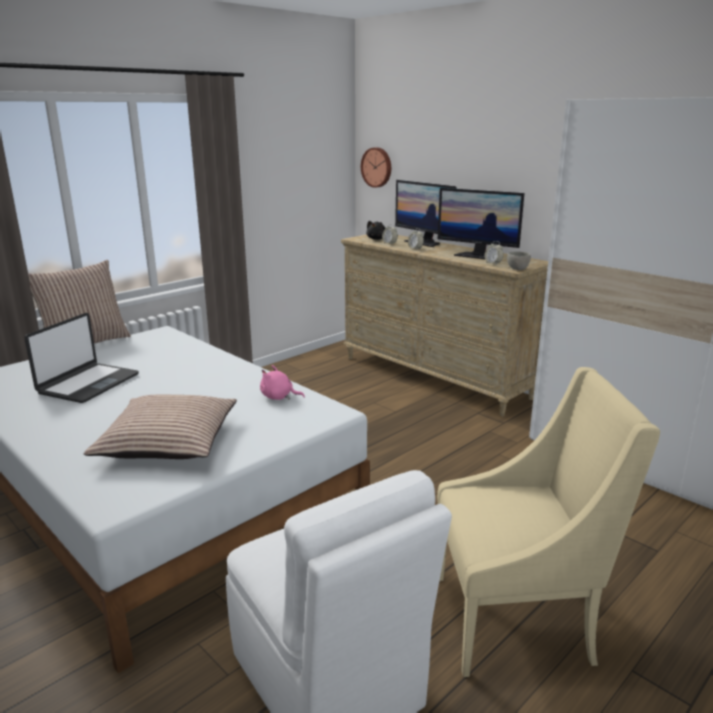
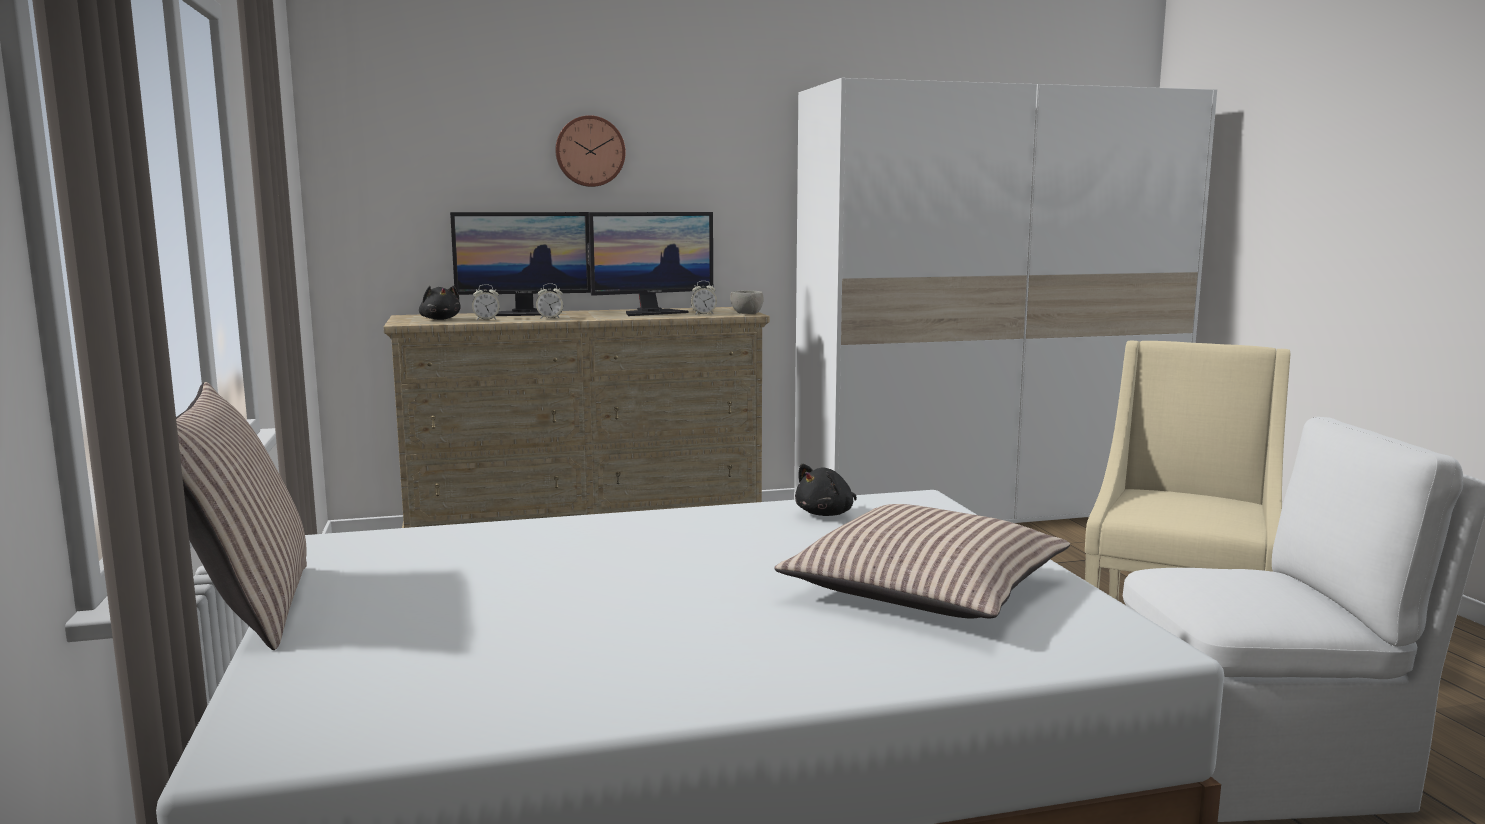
camera: 60 degrees left, 10 degrees down
(88, 384) = (545, 624): laptop -> none
(279, 397) = (826, 514): pink plush toy -> black plush toy
(377, 167) = (369, 197): wall clock -> wall clock (590, 151)

